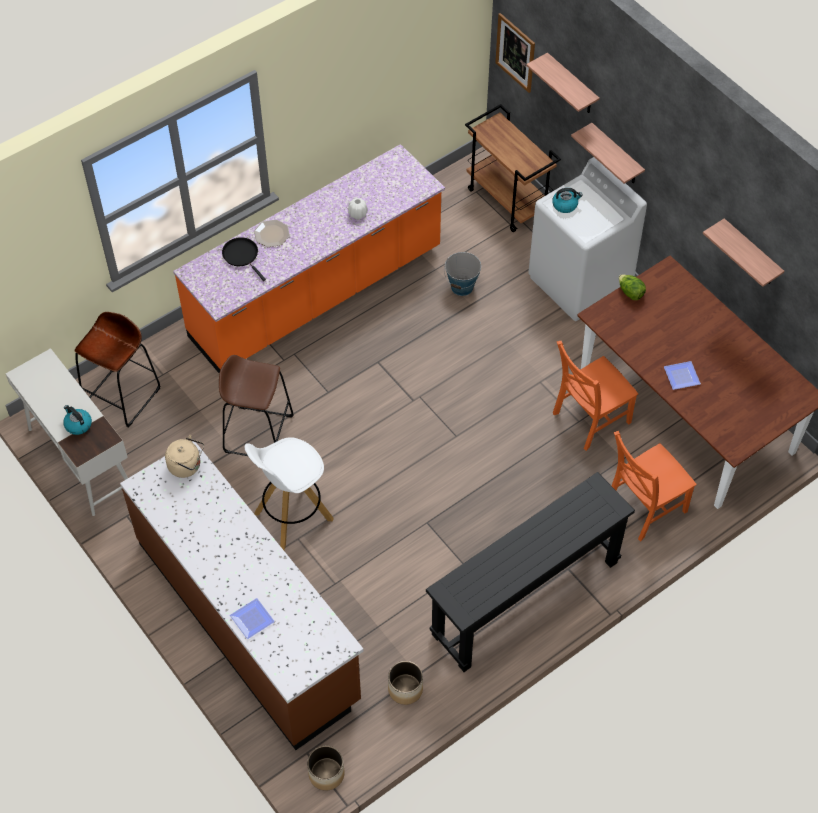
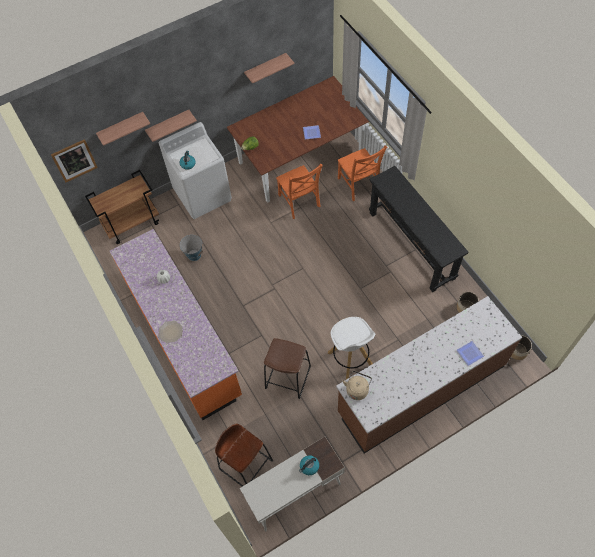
camera: 80 degrees left, 5 degrees up
(242, 255) = (186, 351): black frying pan -> none

